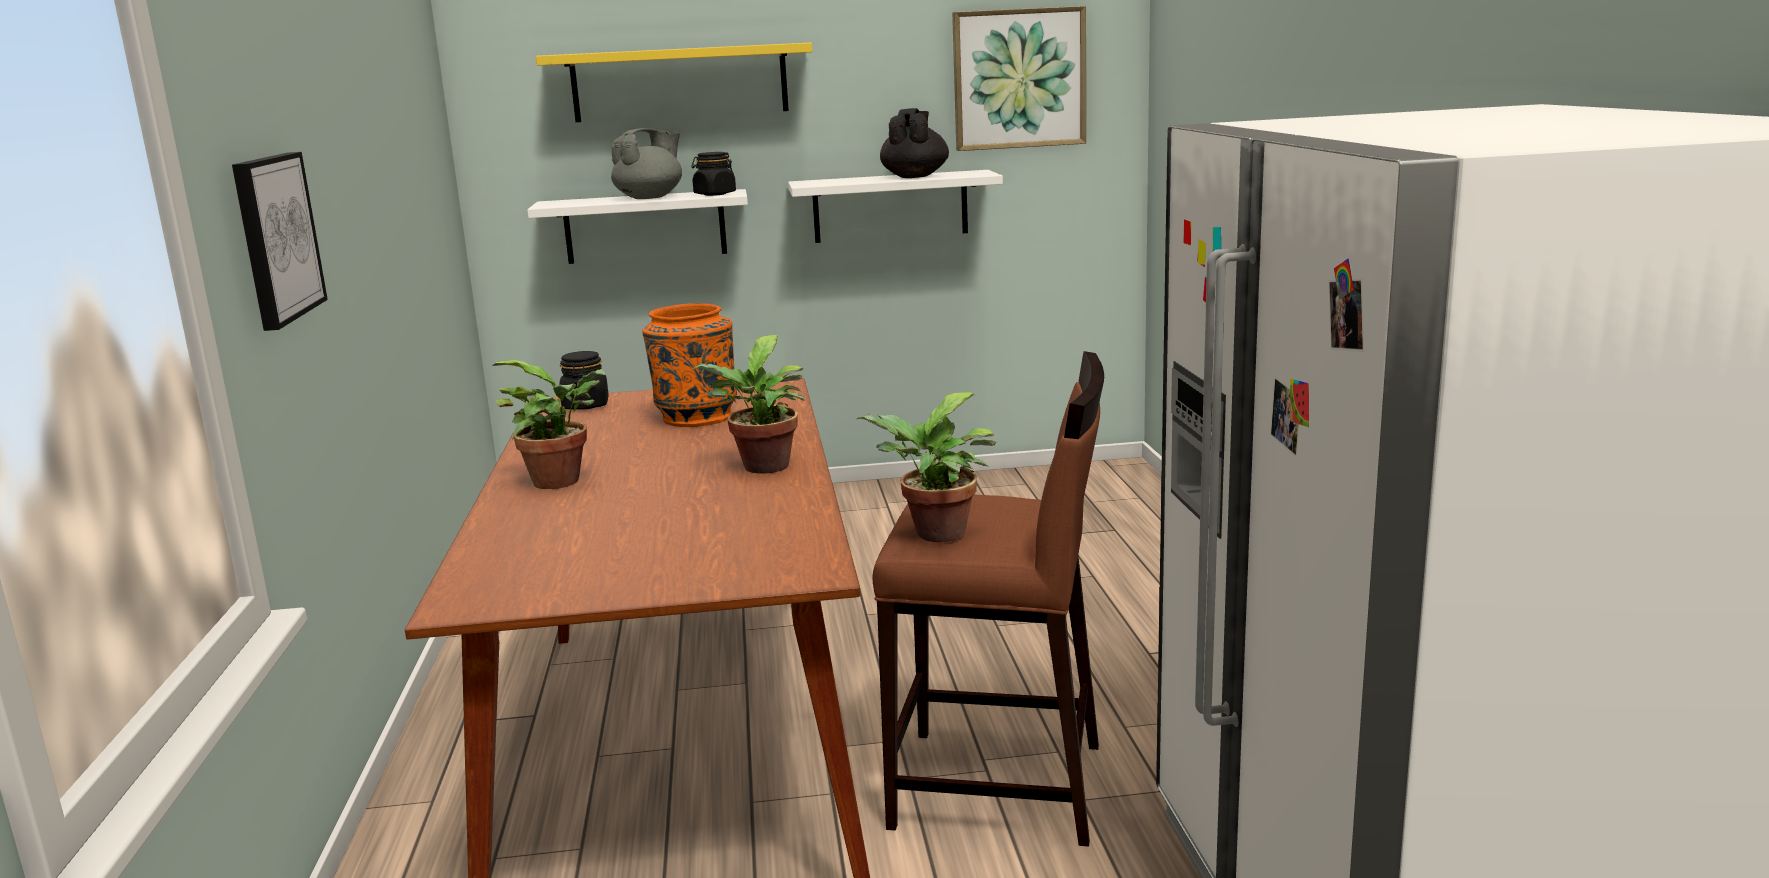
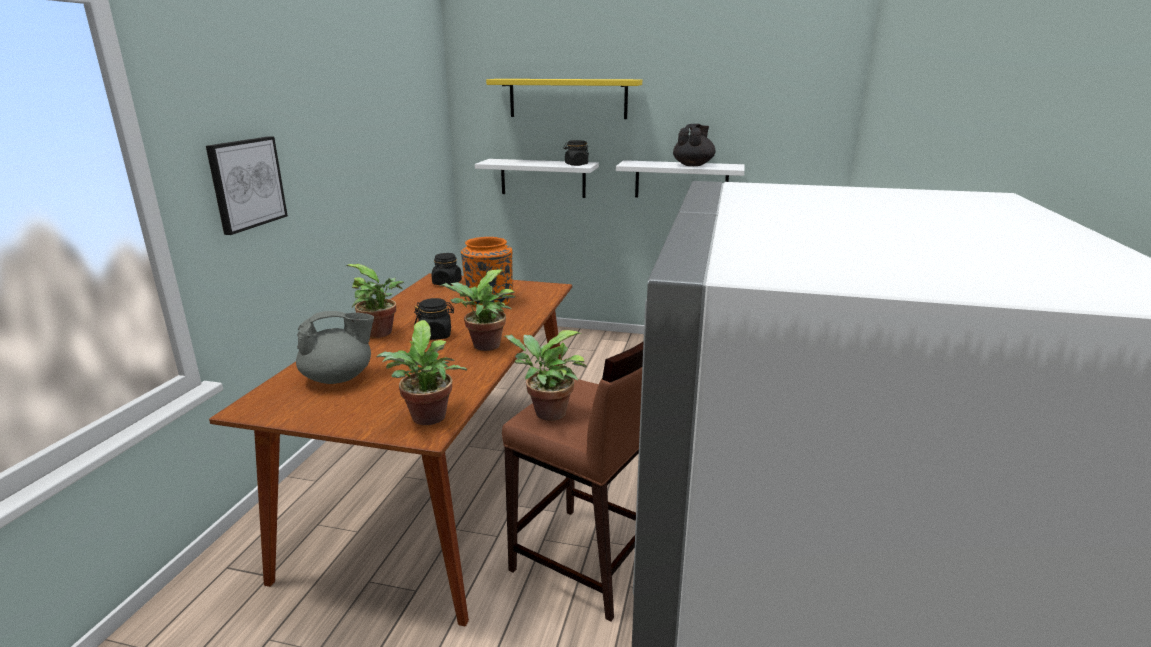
camera: 20 degrees right, 5 degrees up
(650, 198) = (541, 163): grey teapot -> grey teapot (339, 378)
(663, 469) = (436, 335): none -> black jar
(792, 559) = (428, 419): none -> potted plant
(1019, 78) = (771, 109): picture -> none

